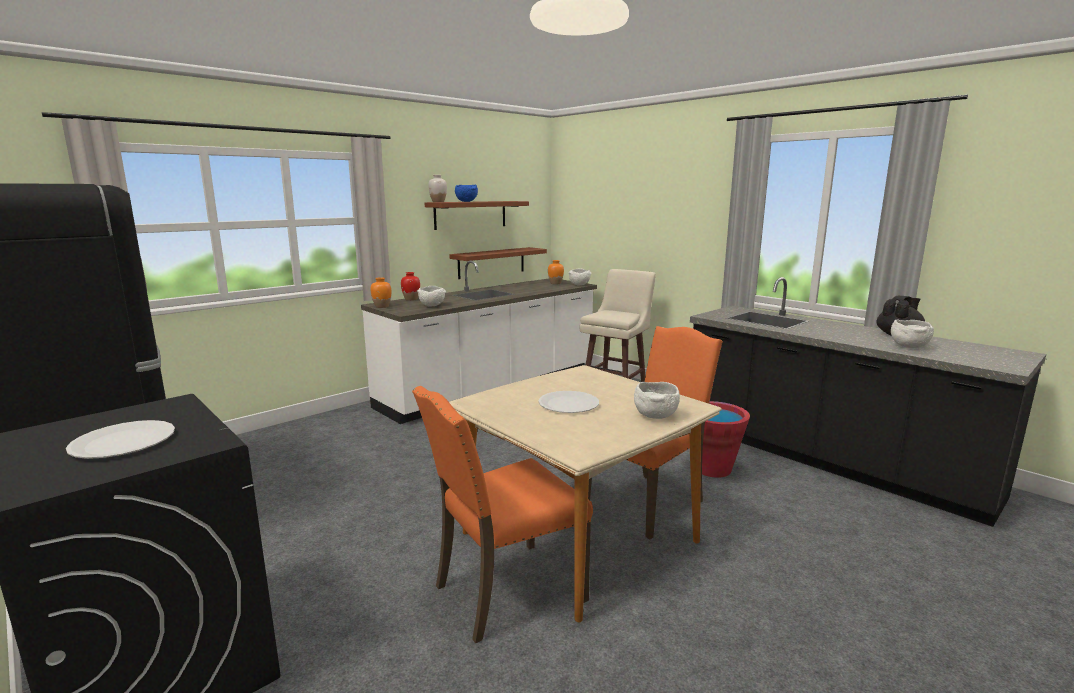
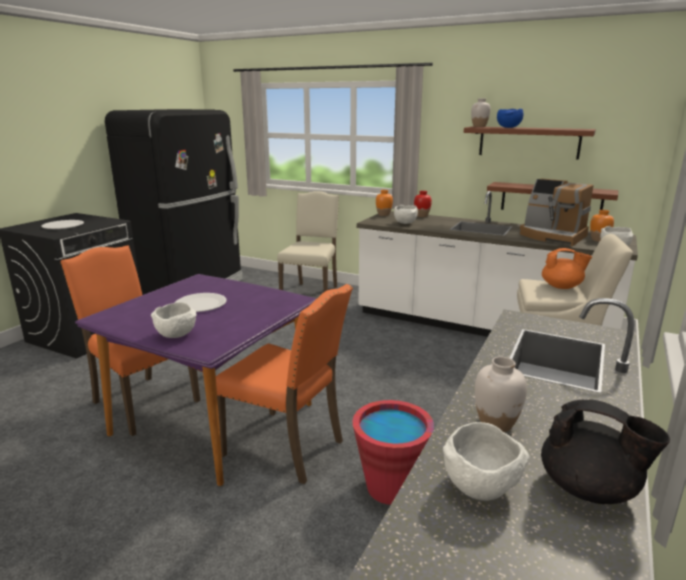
camera: 70 degrees right, 5 degrees up
(300, 440) = (311, 293): none -> beige chair
(533, 287) = (552, 236): none -> coffee machine
(578, 538) = (213, 419): beige dining table -> purple dining table
(612, 311) = (562, 287): none -> orange teapot
(848, 337) = (496, 423): none -> white vase

